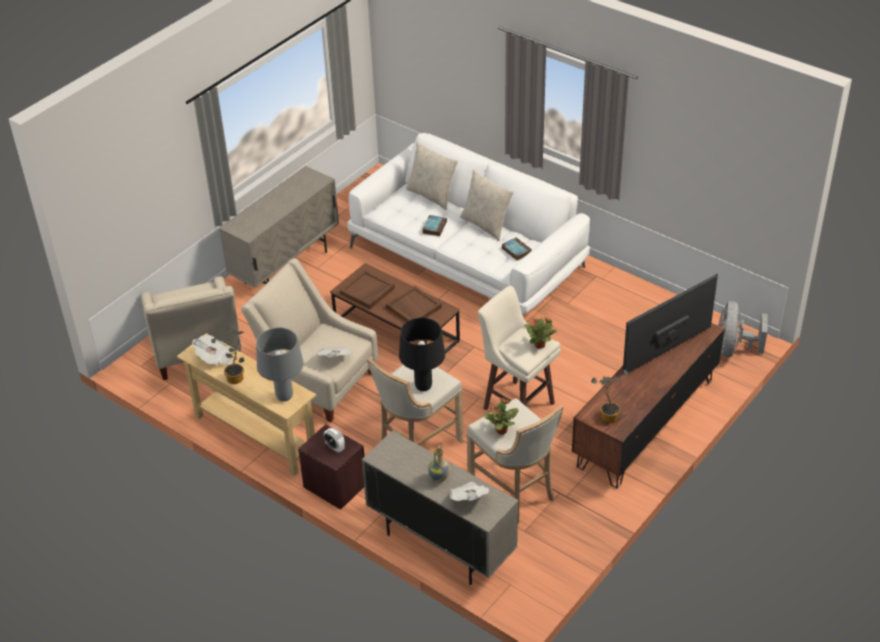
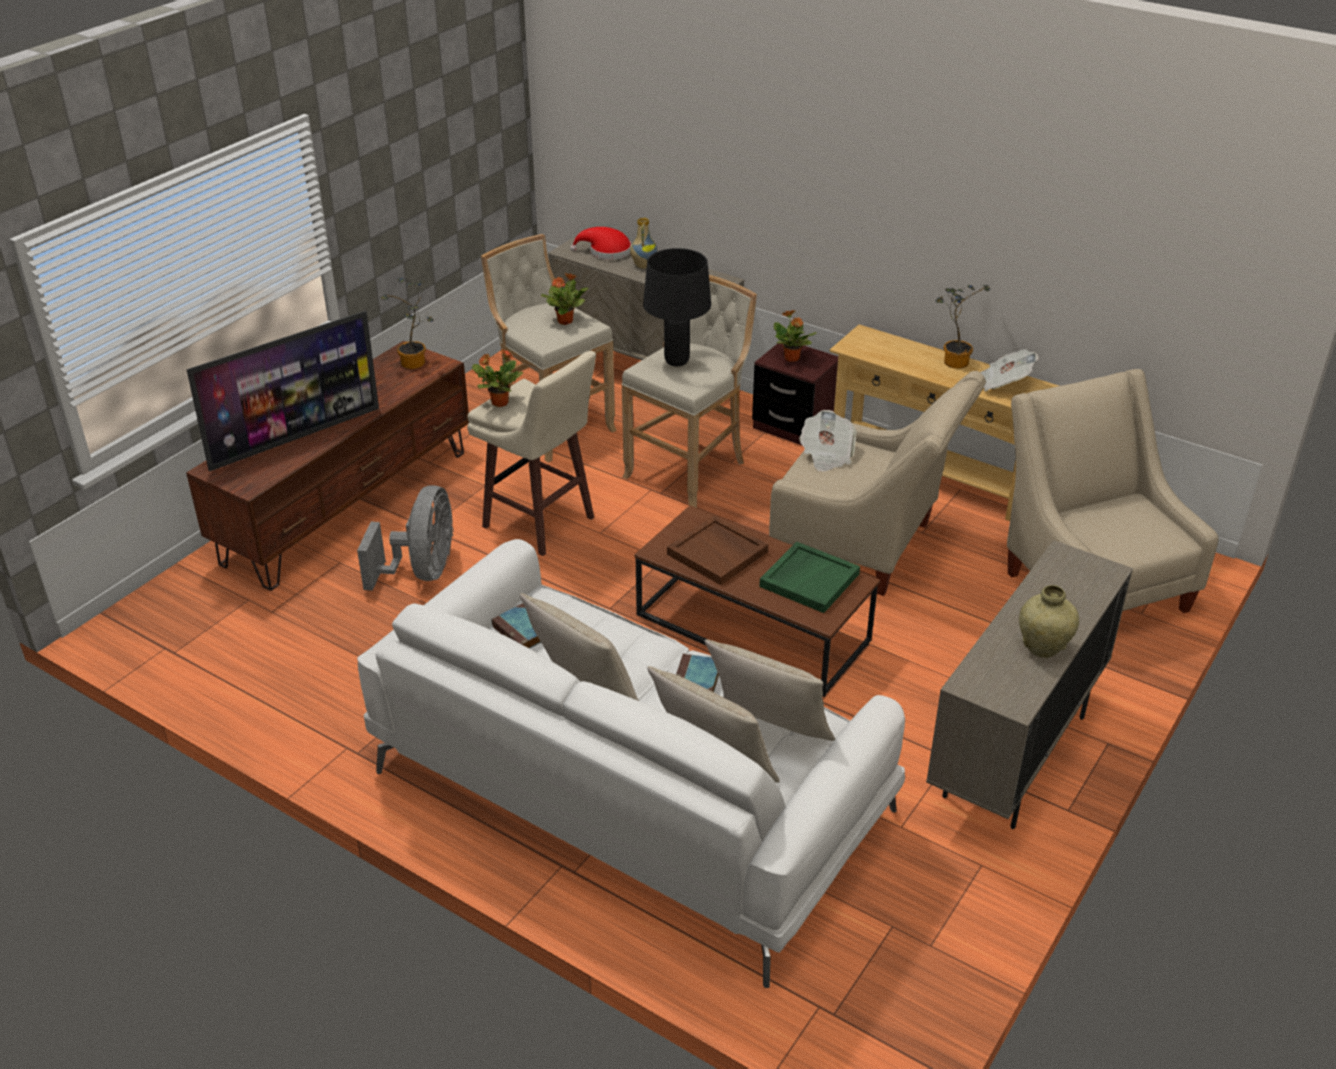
camera: 175 degrees right, 5 degrees down
(283, 193) = (1043, 648): none -> beige vase
(284, 397) = (874, 345): grey table lamp -> none
(335, 447) = (792, 358): alarm clock -> potted plant
(367, 291) = (809, 579): brown tray -> green tray
(406, 208) = (768, 733): none -> beige pillow
(469, 499) = (606, 252): newspaper -> red hat
(734, 349) = (152, 615): grey fan -> grey fan (422, 572)

